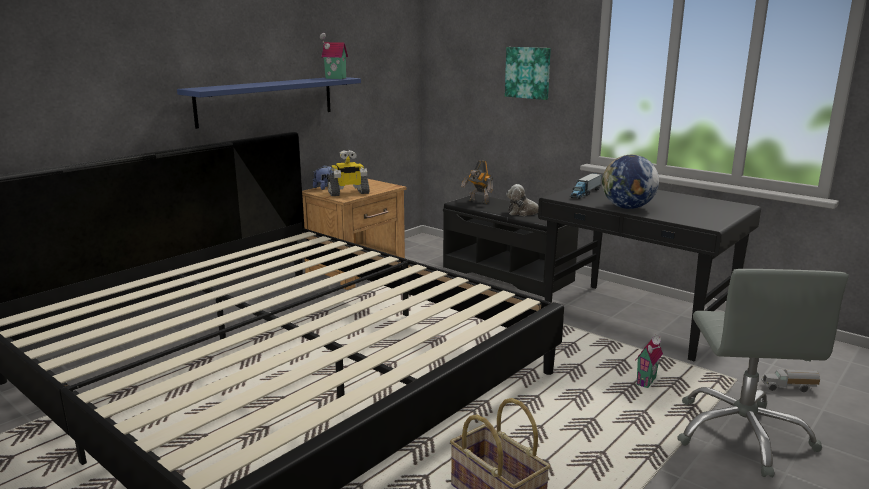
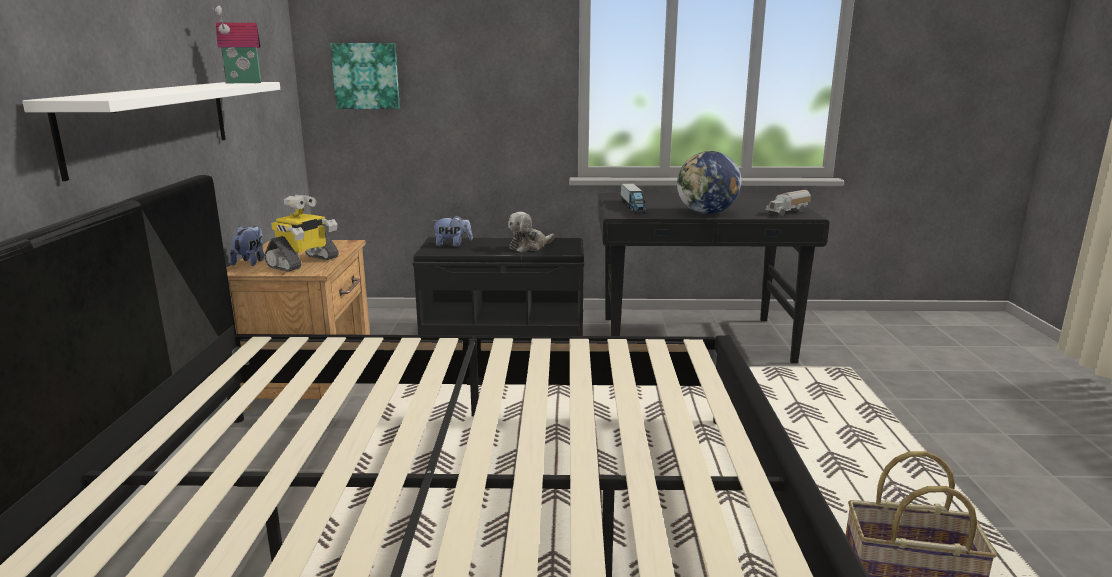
camera: 40 degrees left, 0 degrees up
(266, 100) = (152, 123): blue shelf -> white shelf
(478, 201) = (452, 245): toy robot -> plush toy
(528, 72) = (481, 70): picture -> picture (366, 76)
(648, 383) = (803, 397): toy house -> none
(742, 434) = (932, 414): grey office chair -> none
(788, 388) = (888, 361): toy truck -> toy truck (788, 212)

